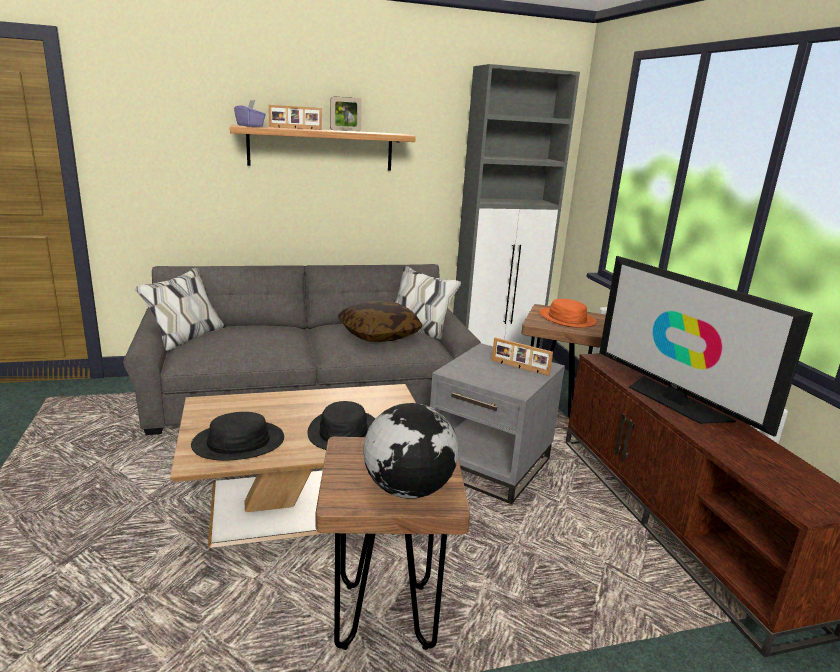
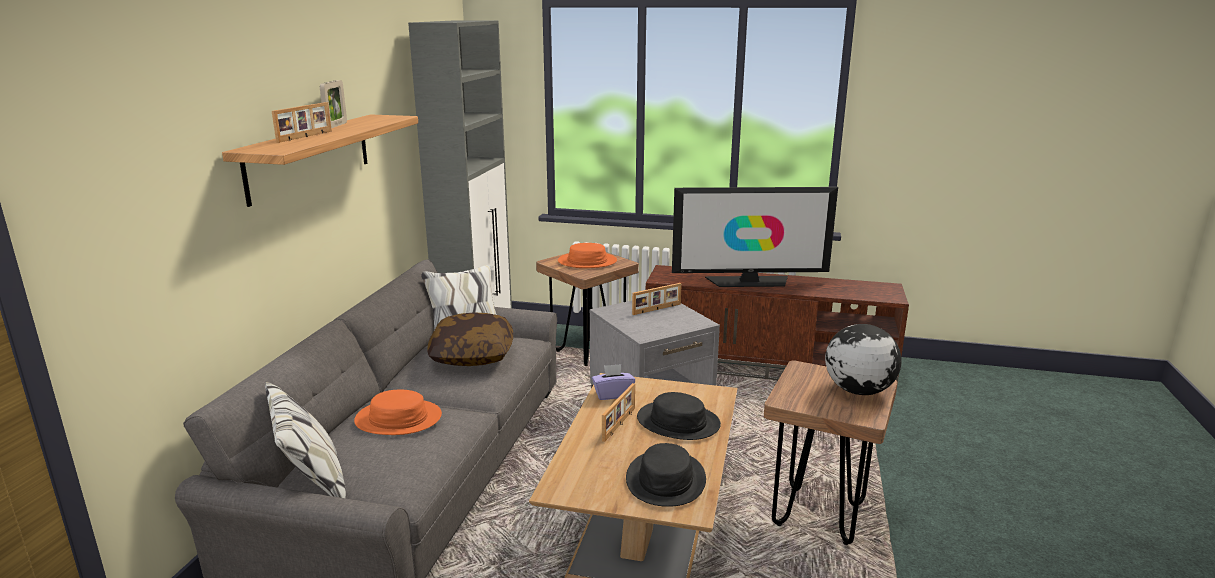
camera: 60 degrees left, 0 degrees up
(250, 126) = (264, 147): purple tissue box -> purple tissue box (613, 394)
(264, 335) = (398, 419): none -> orange hat
(319, 407) = (620, 424): none -> picture frame

